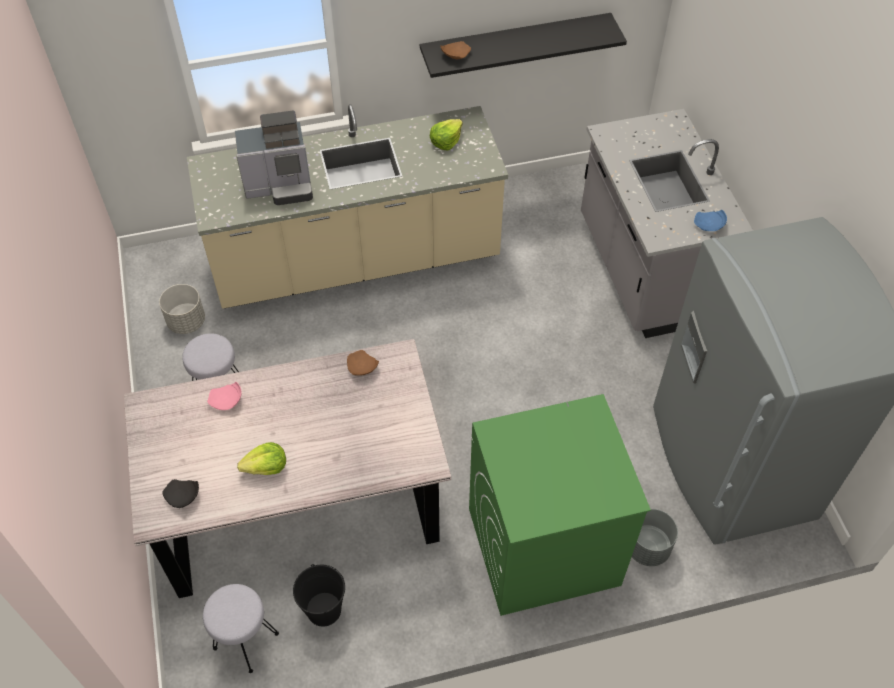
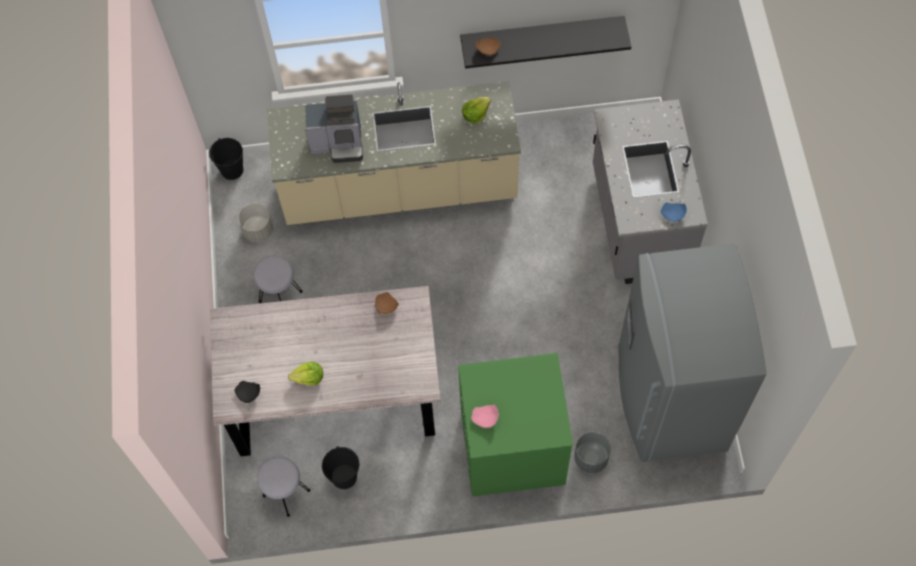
camera: 10 degrees right, 10 degrees up
(150, 258) = (232, 169): none -> black bucket
(226, 401) = (284, 322): pink plate -> pink plate (485, 418)

